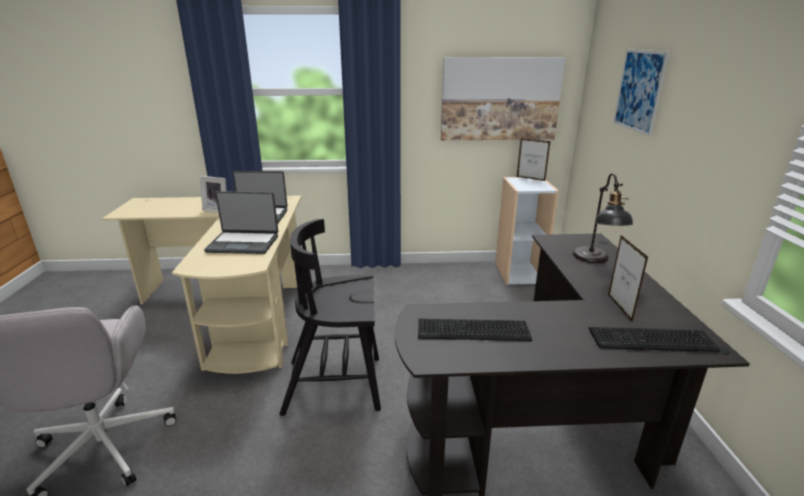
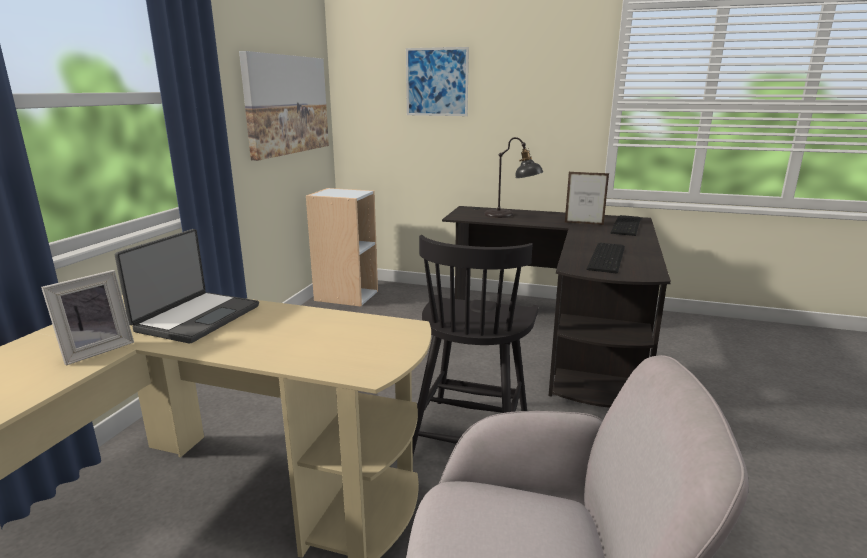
camera: 70 degrees left, 5 degrees down
(244, 243) = (313, 331): laptop -> none
(530, 179) = (328, 190): picture frame -> none

